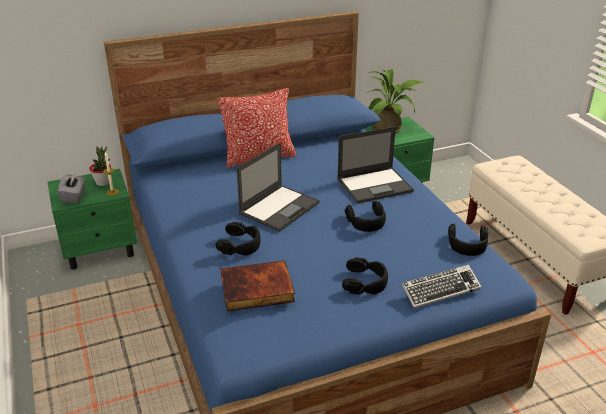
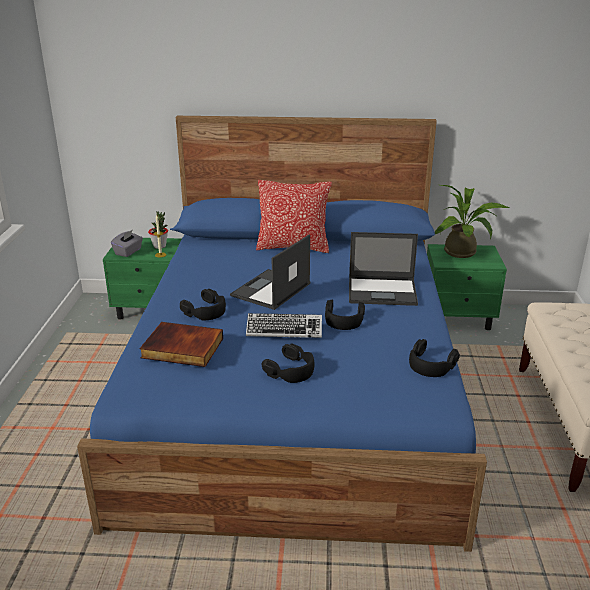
camera: 25 degrees right, 5 degrees down
(279, 207) = (270, 290): laptop -> laptop turned 150 degrees clockwise
(440, 290) = (359, 397): keyboard -> keyboard (284, 330)

